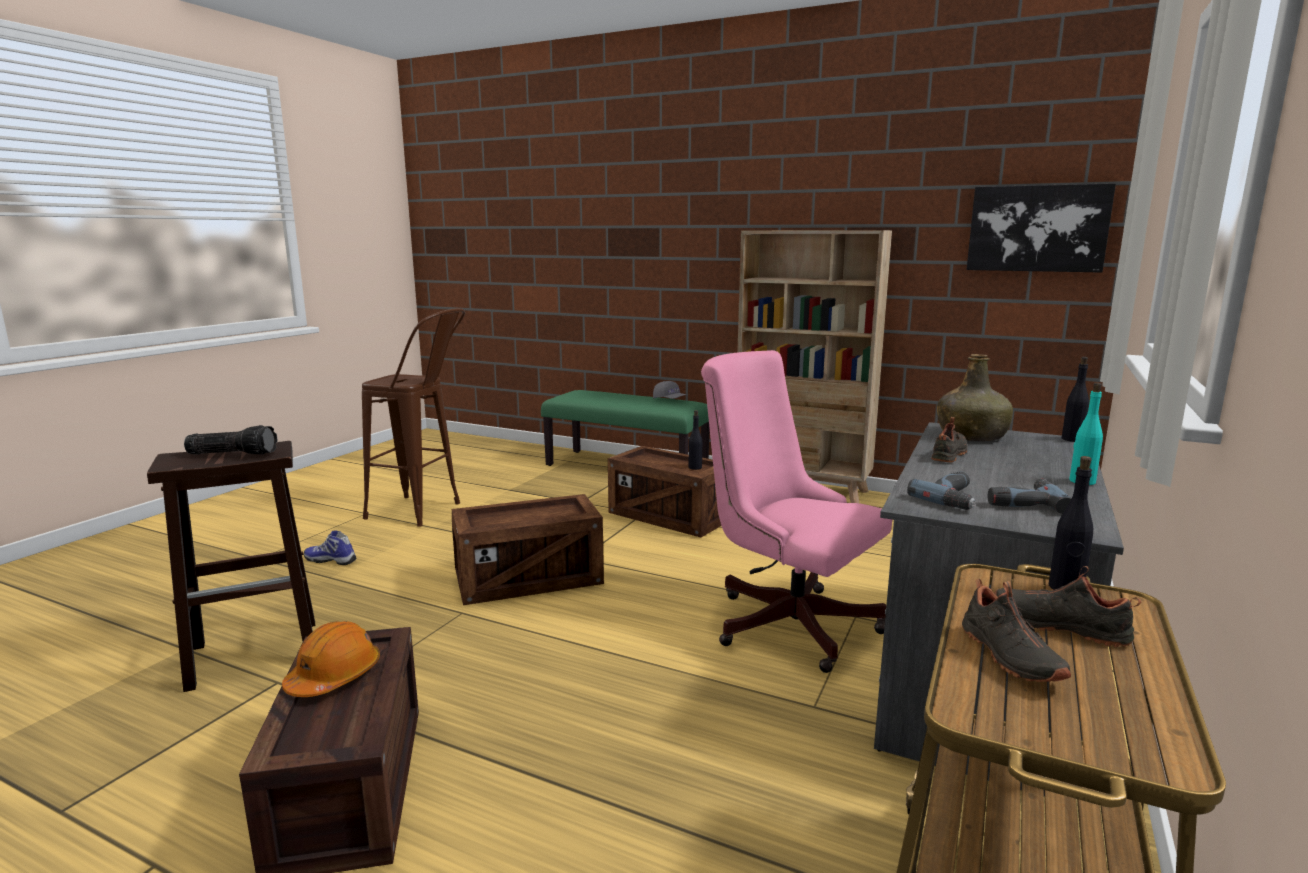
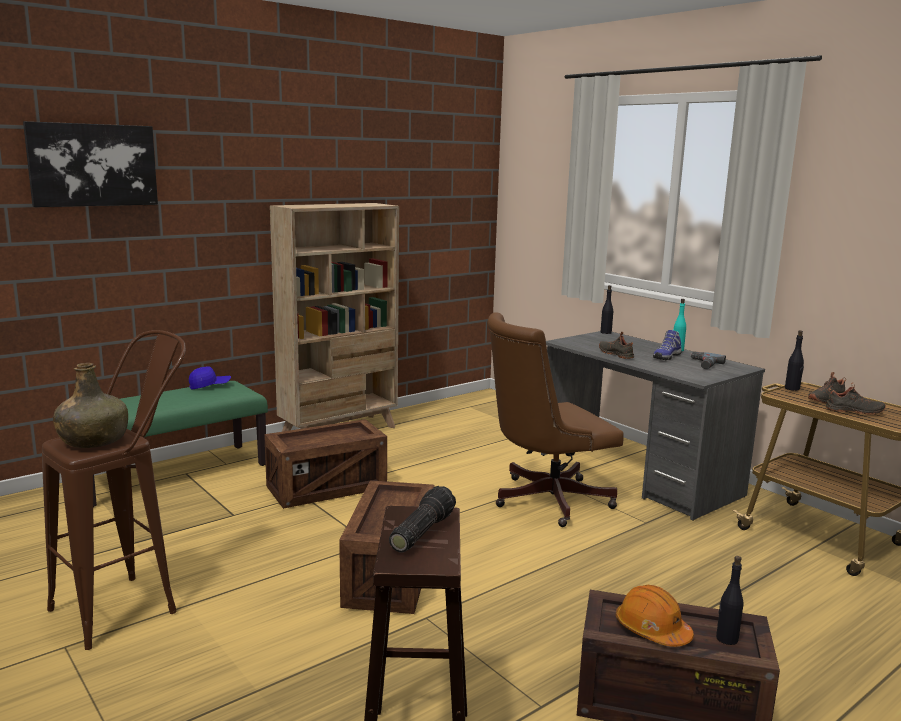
camera: 65 degrees left, 0 degrees up
(331, 560) = (203, 686): shoe -> shoe (666, 357)
(670, 400) = (210, 386): grey cap -> blue cap
(695, 467) = (351, 432): black bottle -> black bottle (726, 638)
(785, 621) = (544, 500): pink office chair -> brown office chair
(955, 498) = (692, 371): power drill -> none
(971, 436) = (583, 343): green bottle -> green bottle (94, 440)
(1037, 228) = (454, 199): picture -> picture (93, 165)

